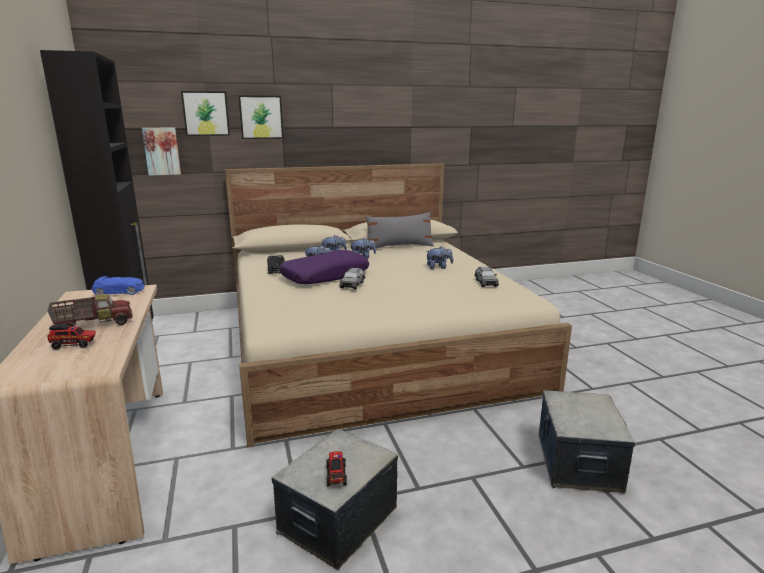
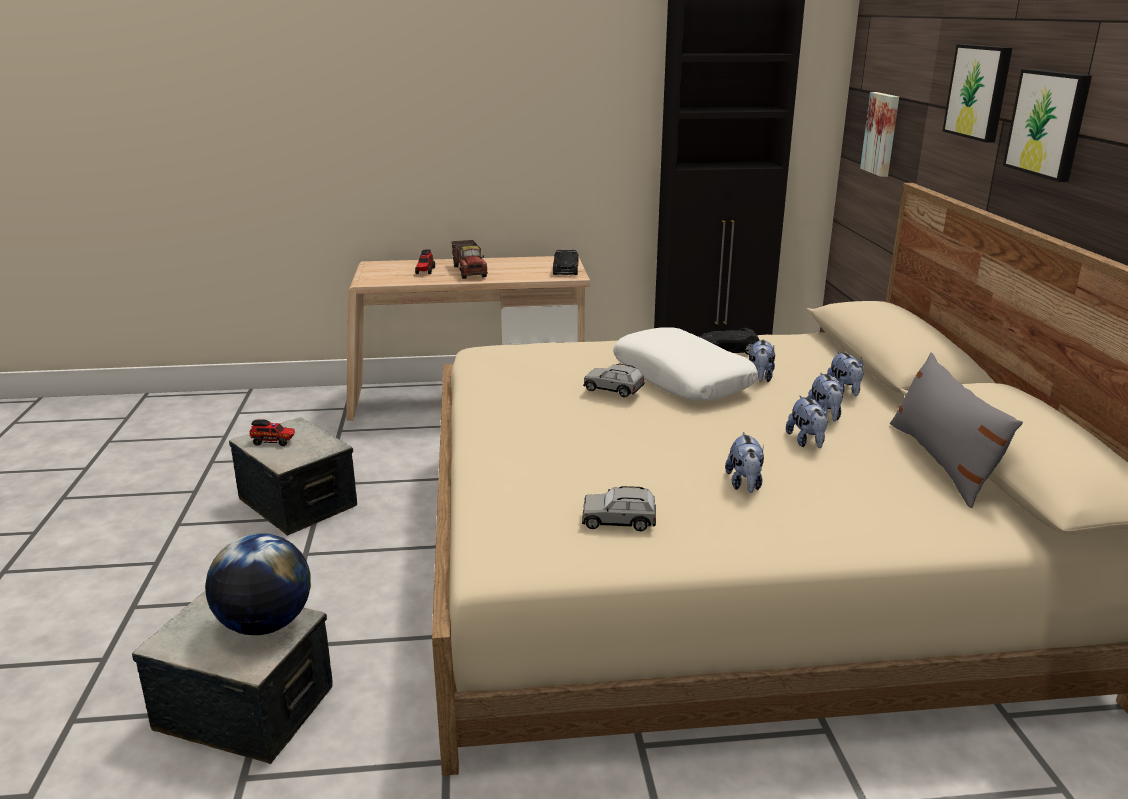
camera: 100 degrees right, 5 degrees up
(120, 292) = (565, 270): blue toy car -> black toy car
(206, 113) = (928, 76): picture -> picture (1049, 123)
(325, 276) = (682, 378): purple pillow -> white pillow
(391, 260) = (807, 442): none -> plush toy
(570, 404) = (265, 624): none -> globe

